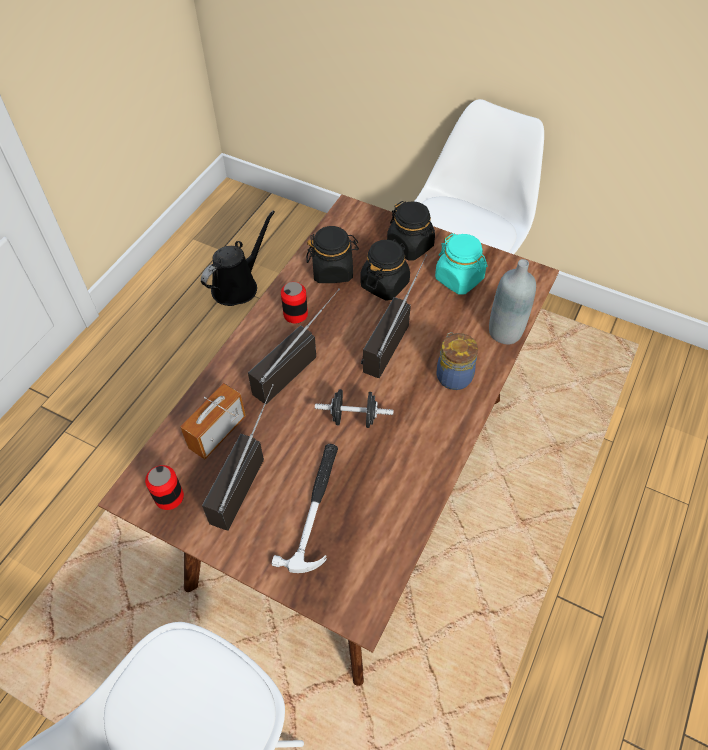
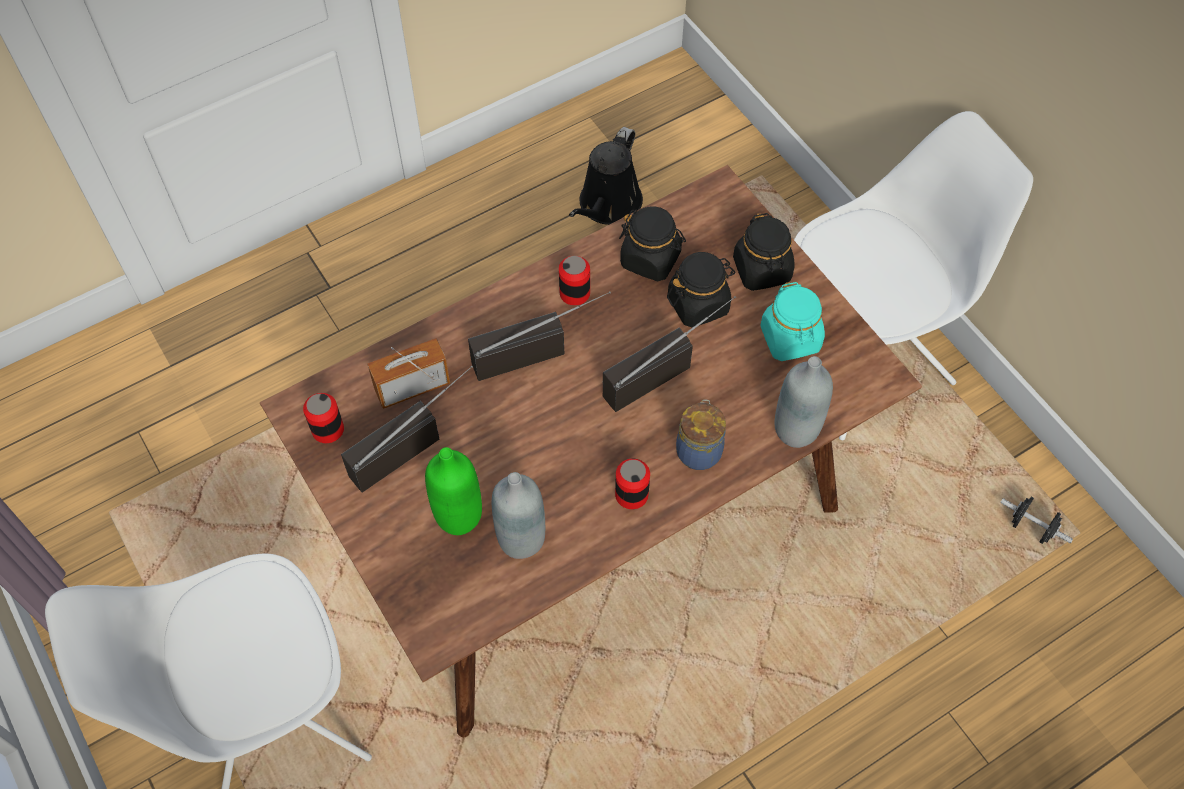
camera: 30 degrees right, 5 degrees up
(238, 286) = (607, 205): black watering can -> black watering can turned 135 degrees clockwise
(315, 508) = (458, 515): hammer -> green bottle
(354, 418) = (559, 442): black dumbbell -> black dumbbell (1031, 527)
(374, 500) = (521, 539): none -> grey bottle
(430, 428) = (631, 495): none -> can

